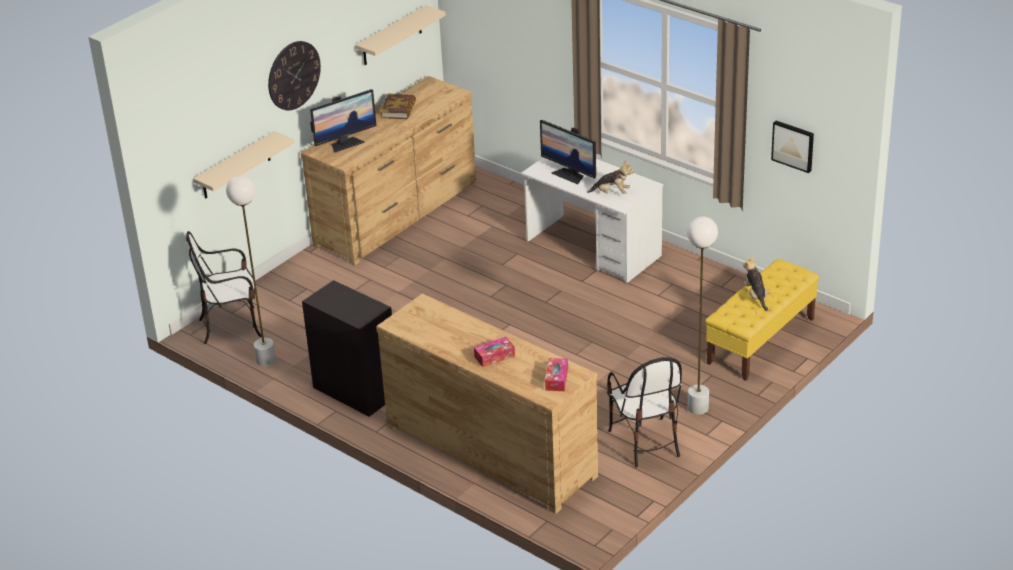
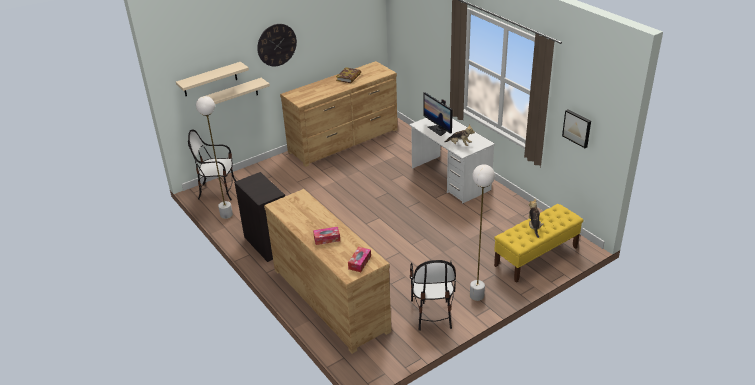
camera: 15 degrees right, 0 degrees up
(345, 144) = (308, 92): monitor -> none
(392, 36) = (351, 32): beige shelf -> beige shelf (210, 79)

